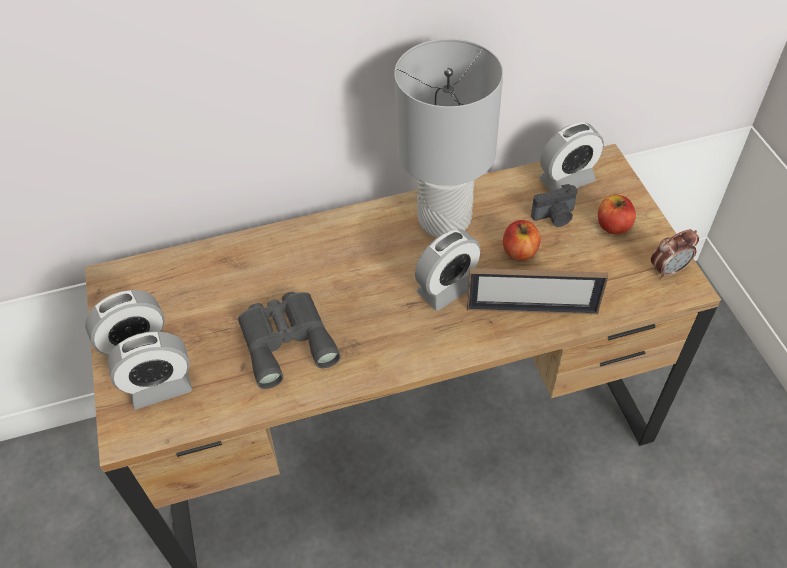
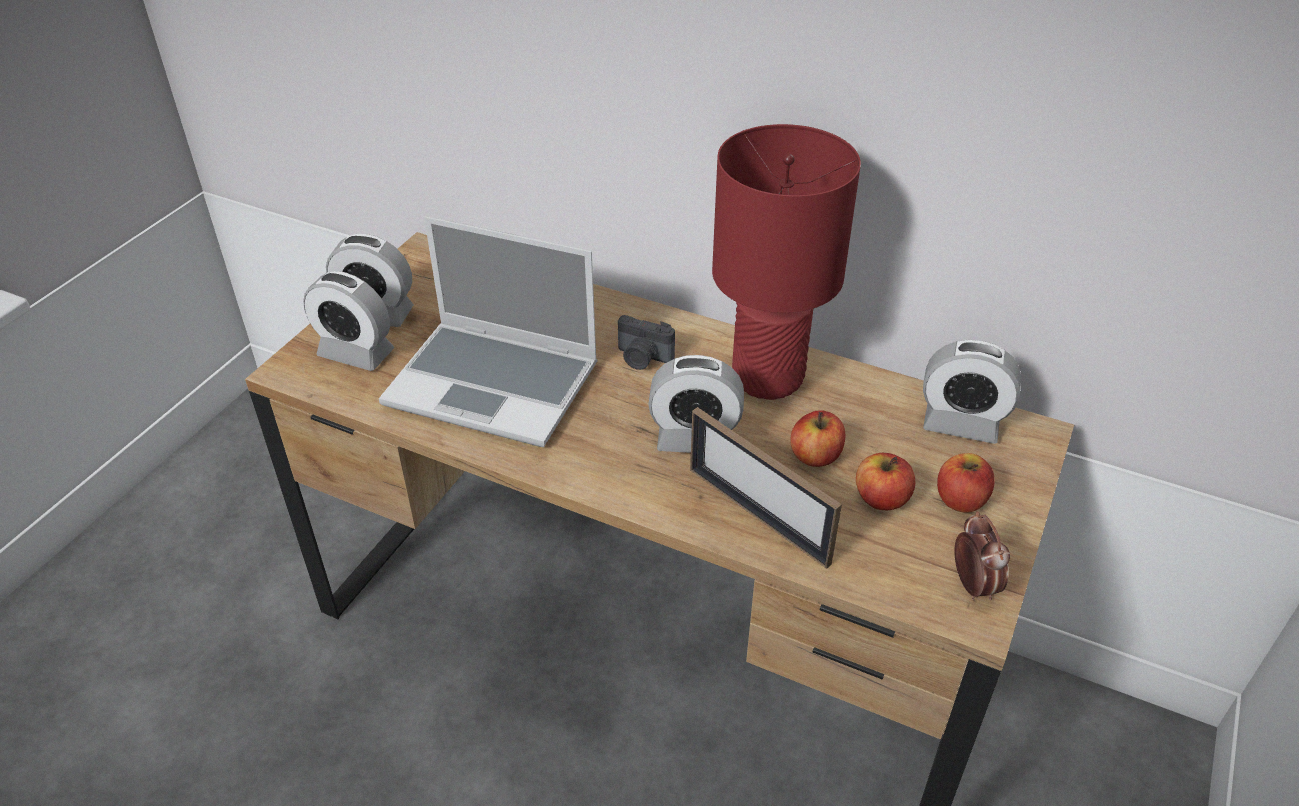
camera: 40 degrees right, 10 degrees down
(287, 339) = (496, 384): grey binoculars -> laptop
(445, 224) = (768, 384): grey table lamp -> red table lamp
(555, 217) = (900, 449): camera -> camera (642, 358)
(578, 253) = (881, 498): none -> apple
(668, 270) = (972, 585): alarm clock -> alarm clock turned 120 degrees counterclockwise

